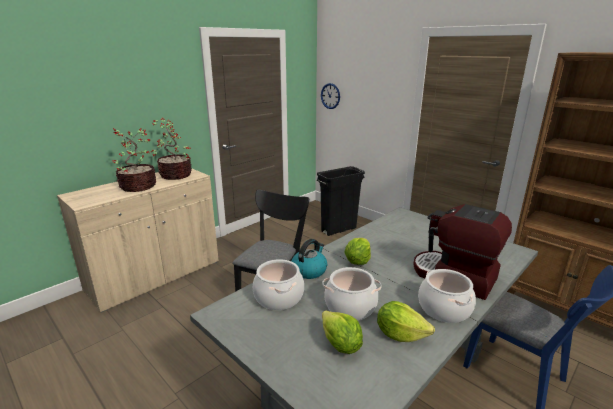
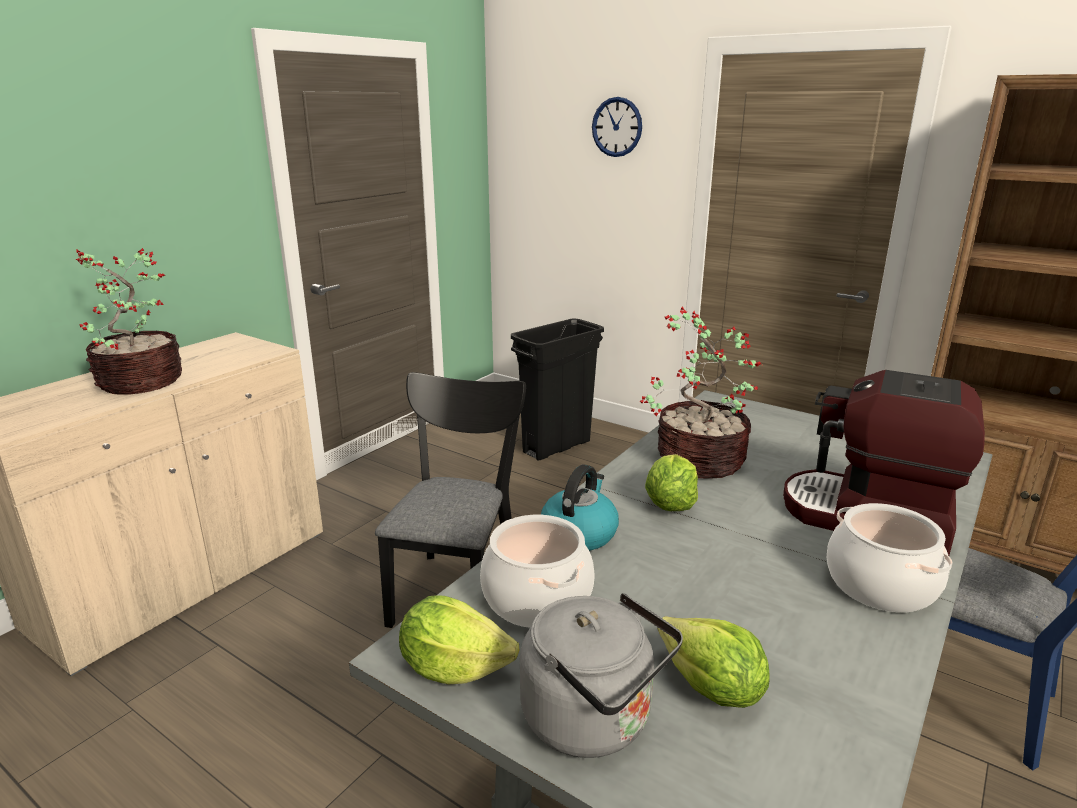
camera: 10 degrees left, 0 degrees up
(175, 175) = (219, 353): potted plant -> potted plant (697, 460)
(283, 351) = (594, 720): none -> grey kettle
(330, 96) = (519, 180): wall clock -> wall clock (617, 127)
(350, 307) = (695, 602): cooking pot -> none
(400, 334) = (821, 650): lettuce -> lettuce (454, 667)

